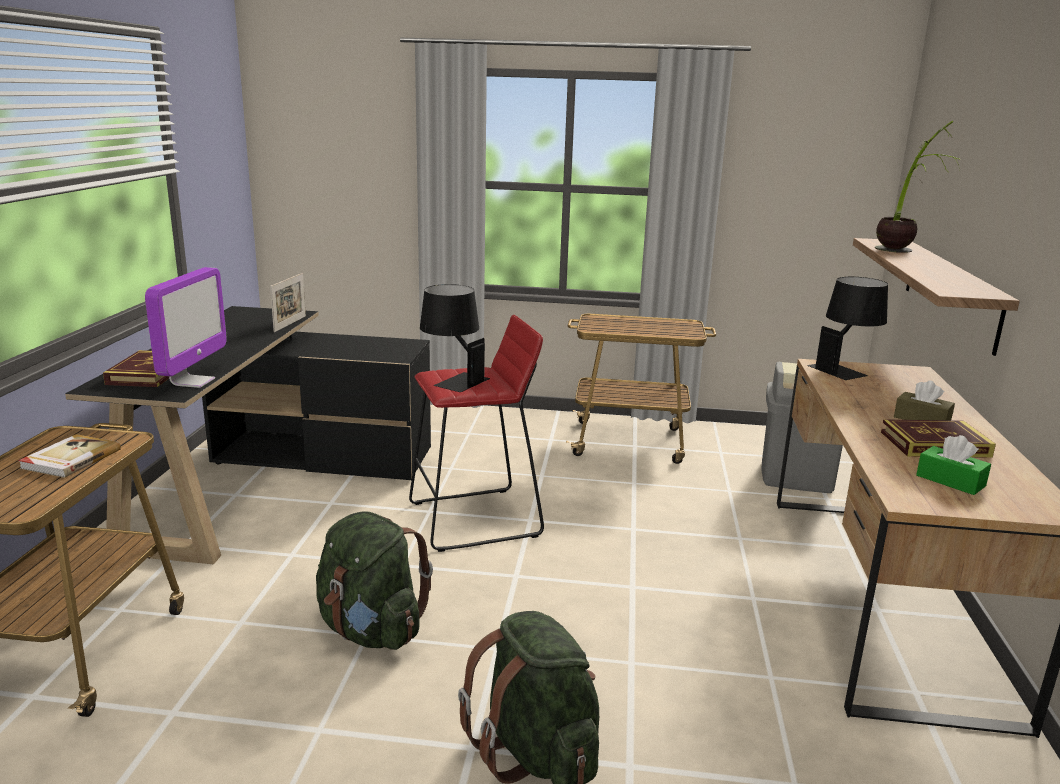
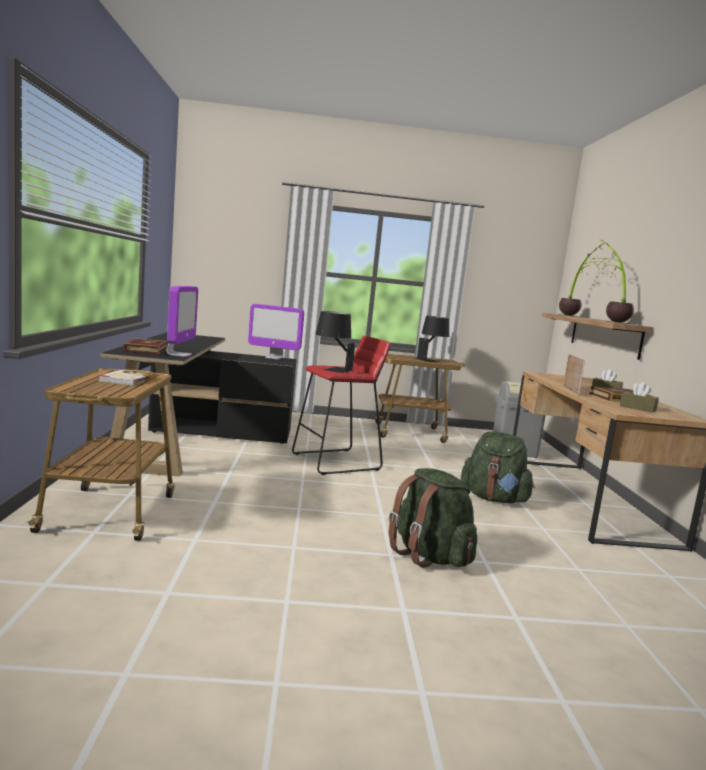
camera: 10 degrees left, 10 degrees down
(290, 324) = (213, 340): picture frame -> picture frame (570, 390)
(371, 630) = (300, 507): green backpack -> green backpack (494, 499)
(391, 341) = (273, 358): none -> monitor
(844, 369) = (551, 375): black table lamp -> black table lamp (430, 360)
(942, 280) = (607, 321): none -> potted plant
(950, 481) = (637, 408): green tissue box -> brown tissue box

